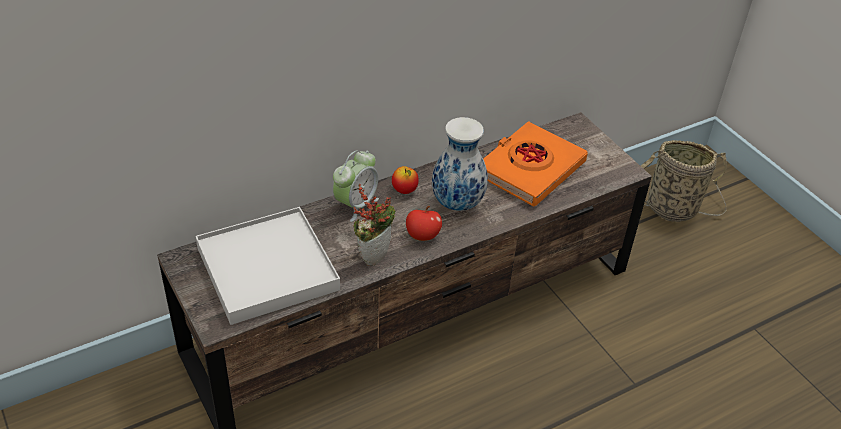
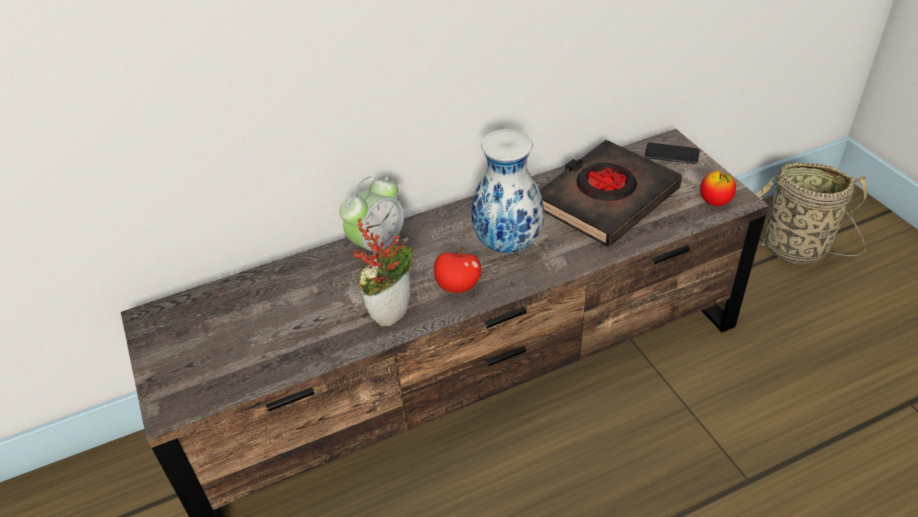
camera: 10 degrees right, 0 degrees up
(268, 269) = (252, 331): white tray -> none
(404, 190) = (442, 228): apple -> apple (715, 202)
(529, 169) = (606, 199): orange book -> black book
(578, 133) = (671, 154): none -> phone

